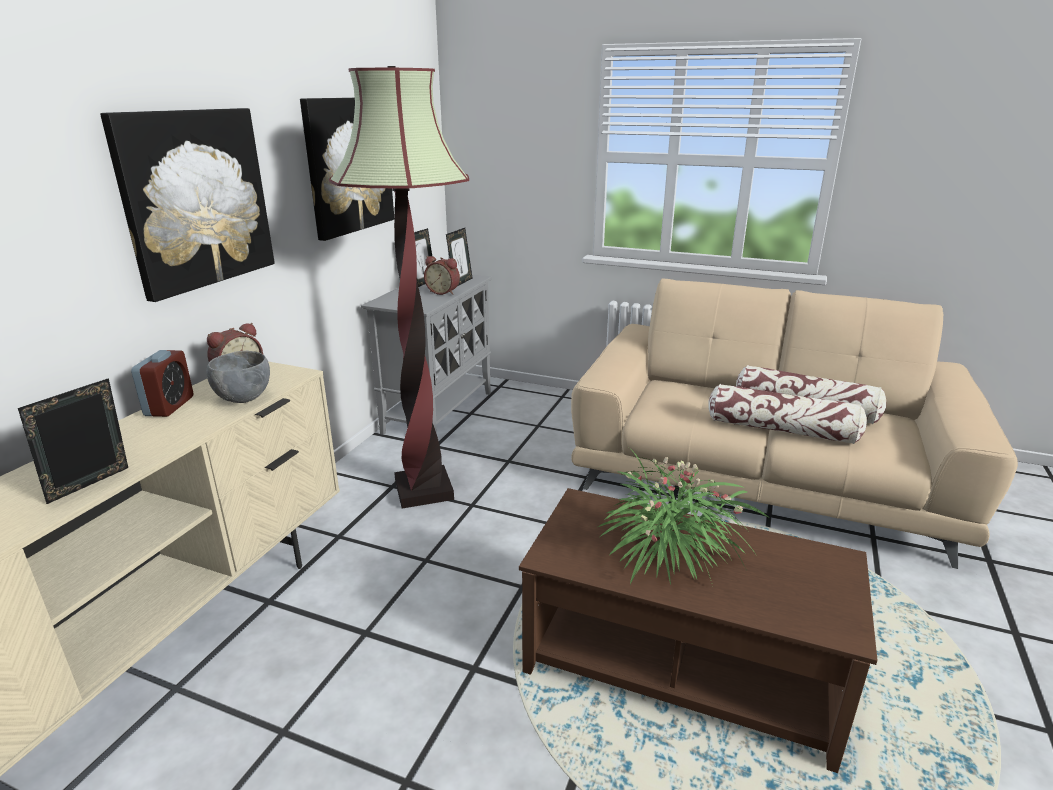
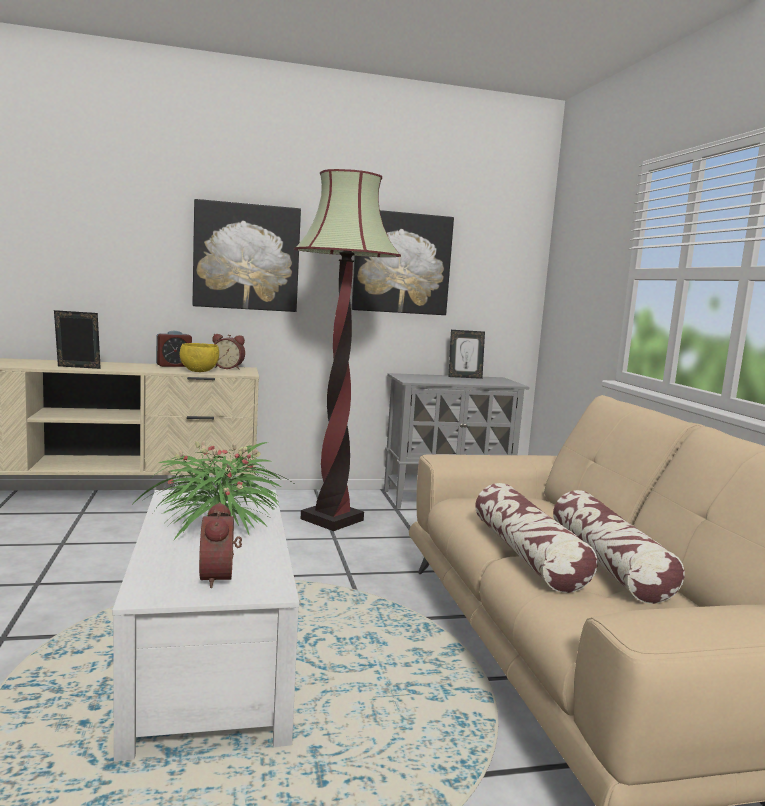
camera: 55 degrees right, 15 degrees down
(243, 398) = (198, 371): grey bowl -> yellow bowl
(443, 292) = (457, 381): alarm clock -> alarm clock (221, 577)
(460, 282) = (491, 382): picture frame -> none
(682, 663) = (213, 659): brown coffee table -> white coffee table

